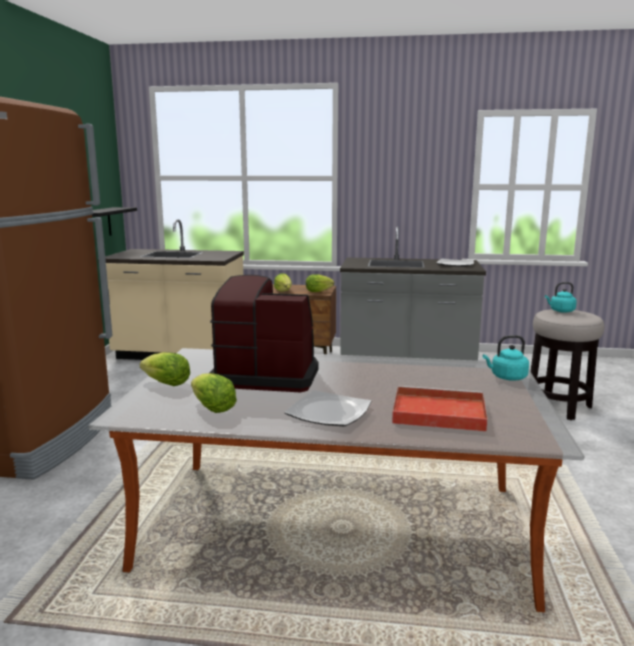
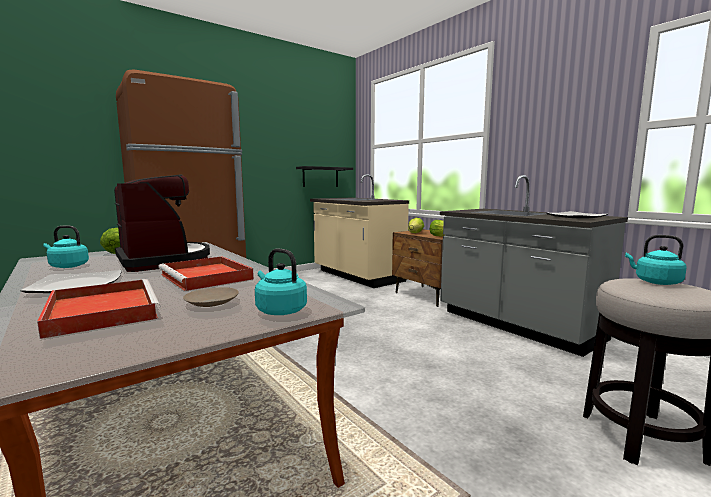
camera: 45 degrees right, 5 degrees down
(212, 408) = (67, 266): lettuce -> turquoise kettle
(377, 375) = (207, 277): none -> red tray
(463, 386) = (212, 302): none -> beige plate

